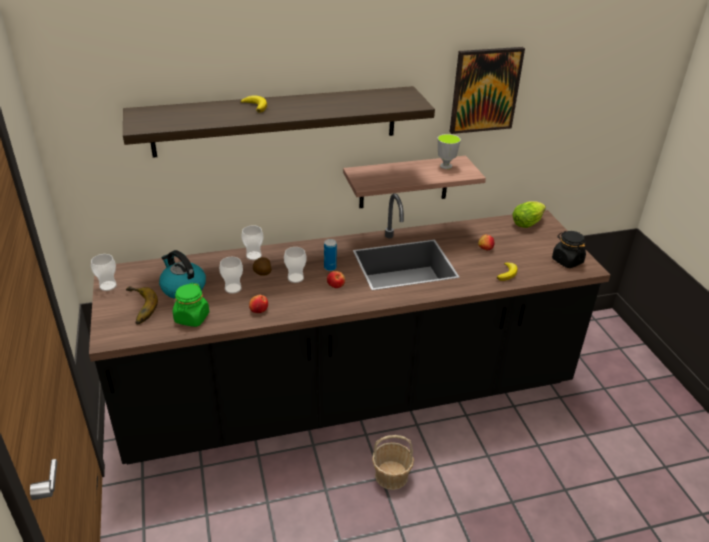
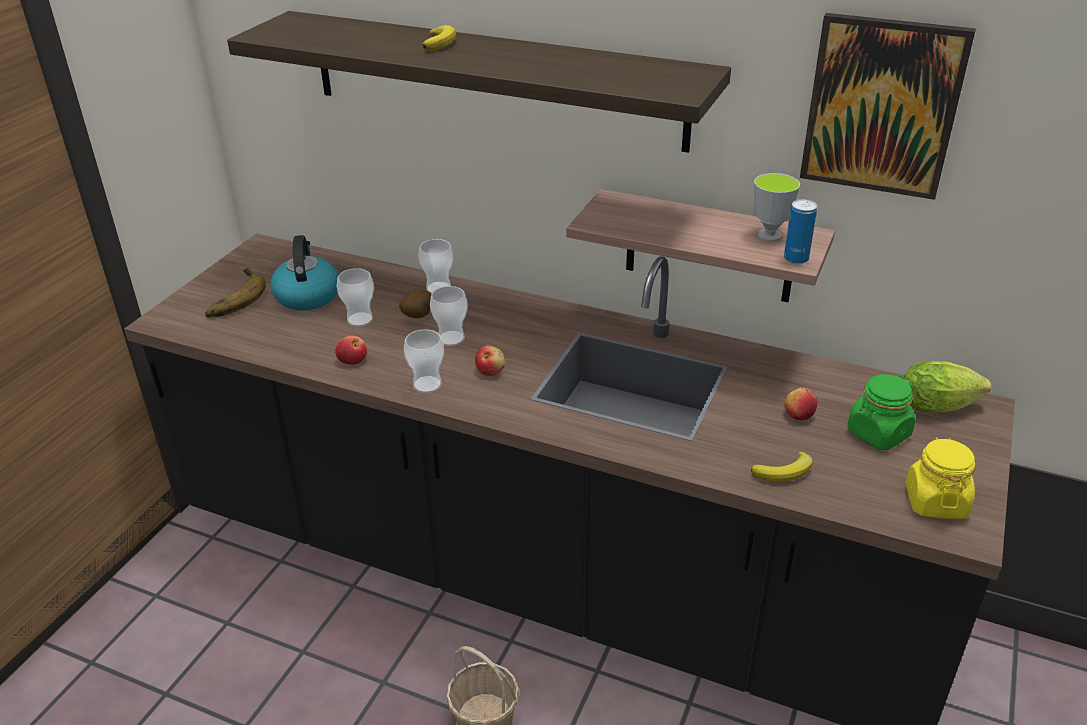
camera: 40 degrees right, 0 degrees up
(108, 286) = (238, 260): cup -> cup (427, 385)
(192, 318) = (269, 335): green jar -> green jar (878, 434)
(330, 268) = (514, 344): can -> can (796, 259)
(567, 261) = (935, 502): black jar -> yellow jar

